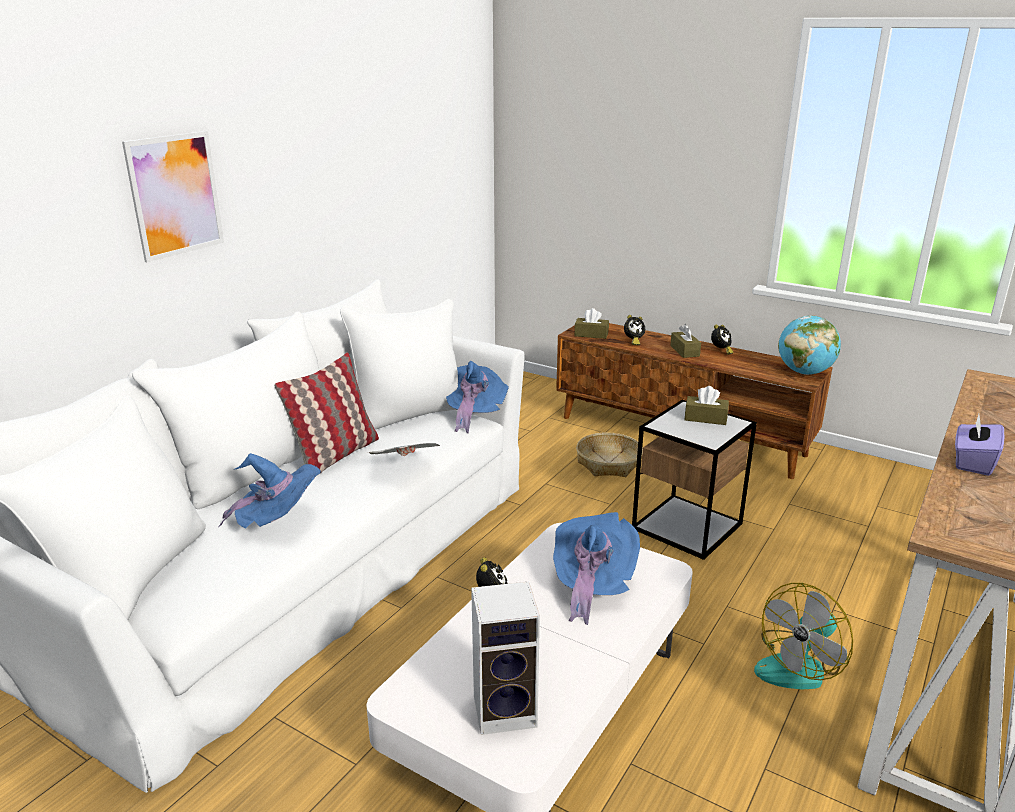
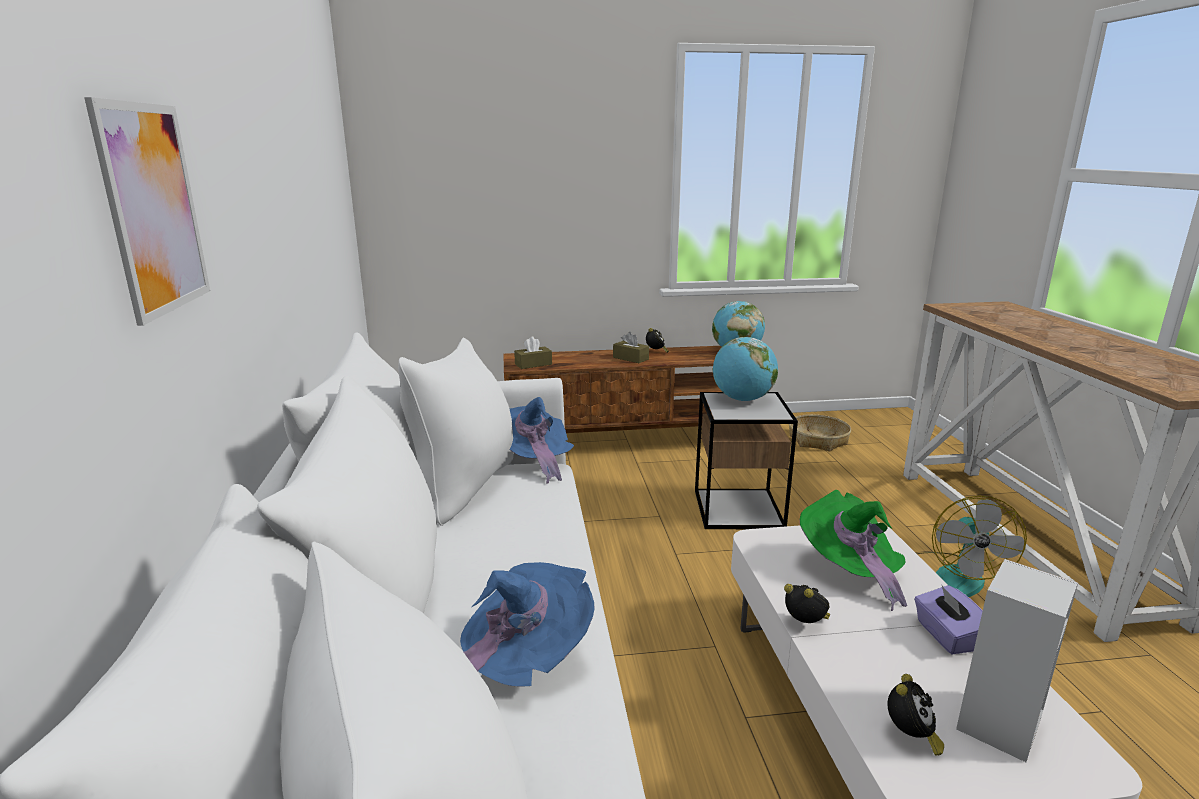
camera: 40 degrees left, 5 degrees down
(335, 455) = (458, 556): pillow -> none
(405, 466) = (557, 535): newspaper -> none
(592, 585) = (850, 571): blue hat -> green hat
(608, 463) = (609, 483): basket -> basket (817, 440)
(633, 342) = (578, 361): alarm clock -> alarm clock (910, 737)
(705, 418) = (742, 399): brown tissue box -> globe
(972, 462) = (1070, 349): purple tissue box -> purple tissue box (947, 636)

